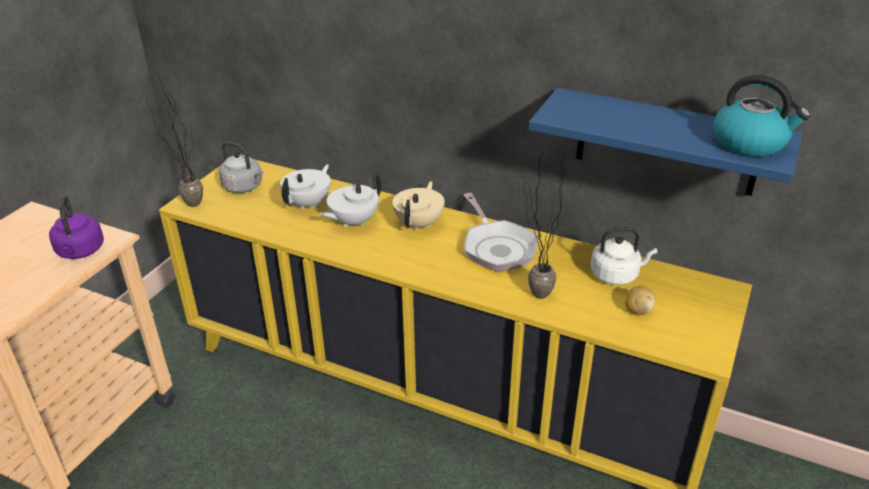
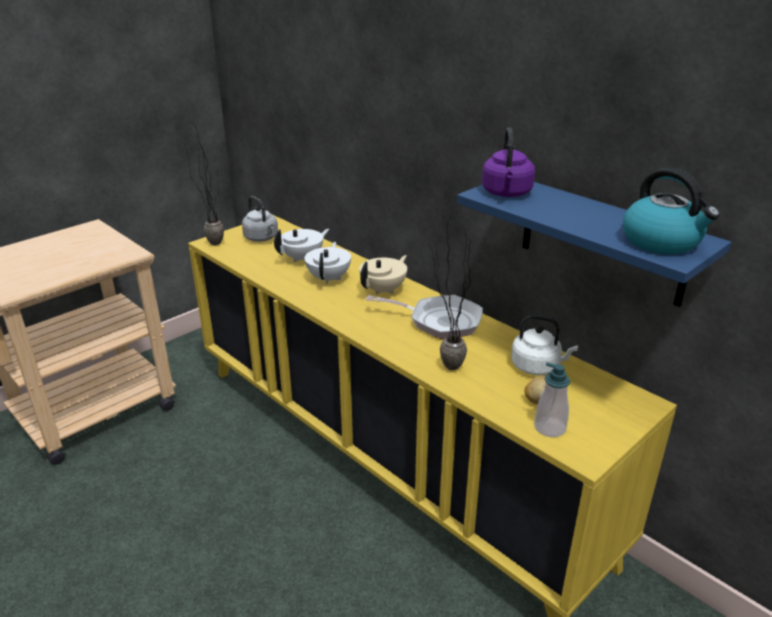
camera: 20 degrees right, 5 degrees down
(80, 252) = (104, 258): purple kettle -> purple kettle (506, 193)
(353, 221) = (329, 278): white teapot -> white teapot turned 120 degrees clockwise
(497, 247) = (439, 321): frying pan -> frying pan turned 75 degrees counterclockwise
(664, 335) = (550, 428): none -> soap dispenser

